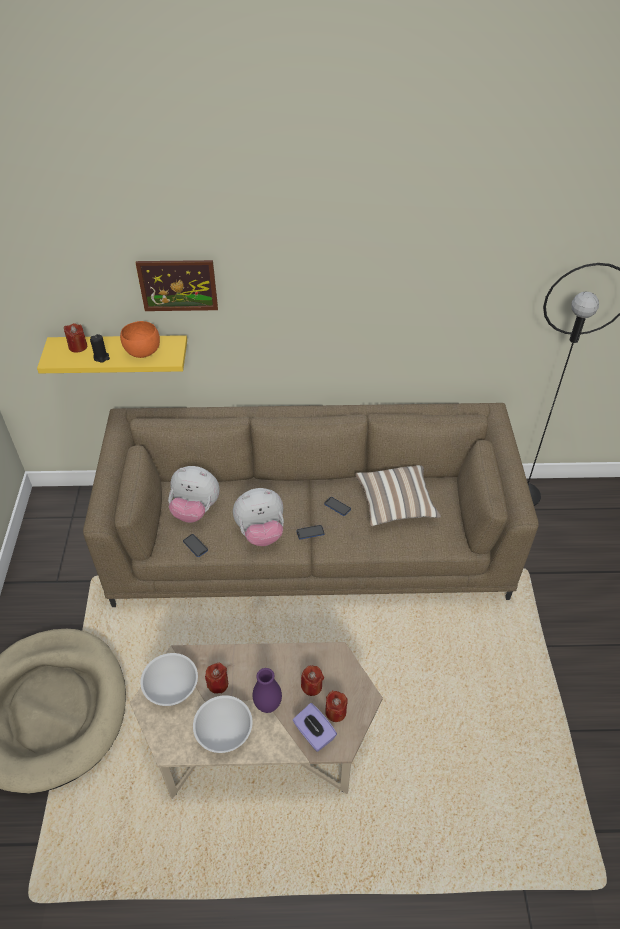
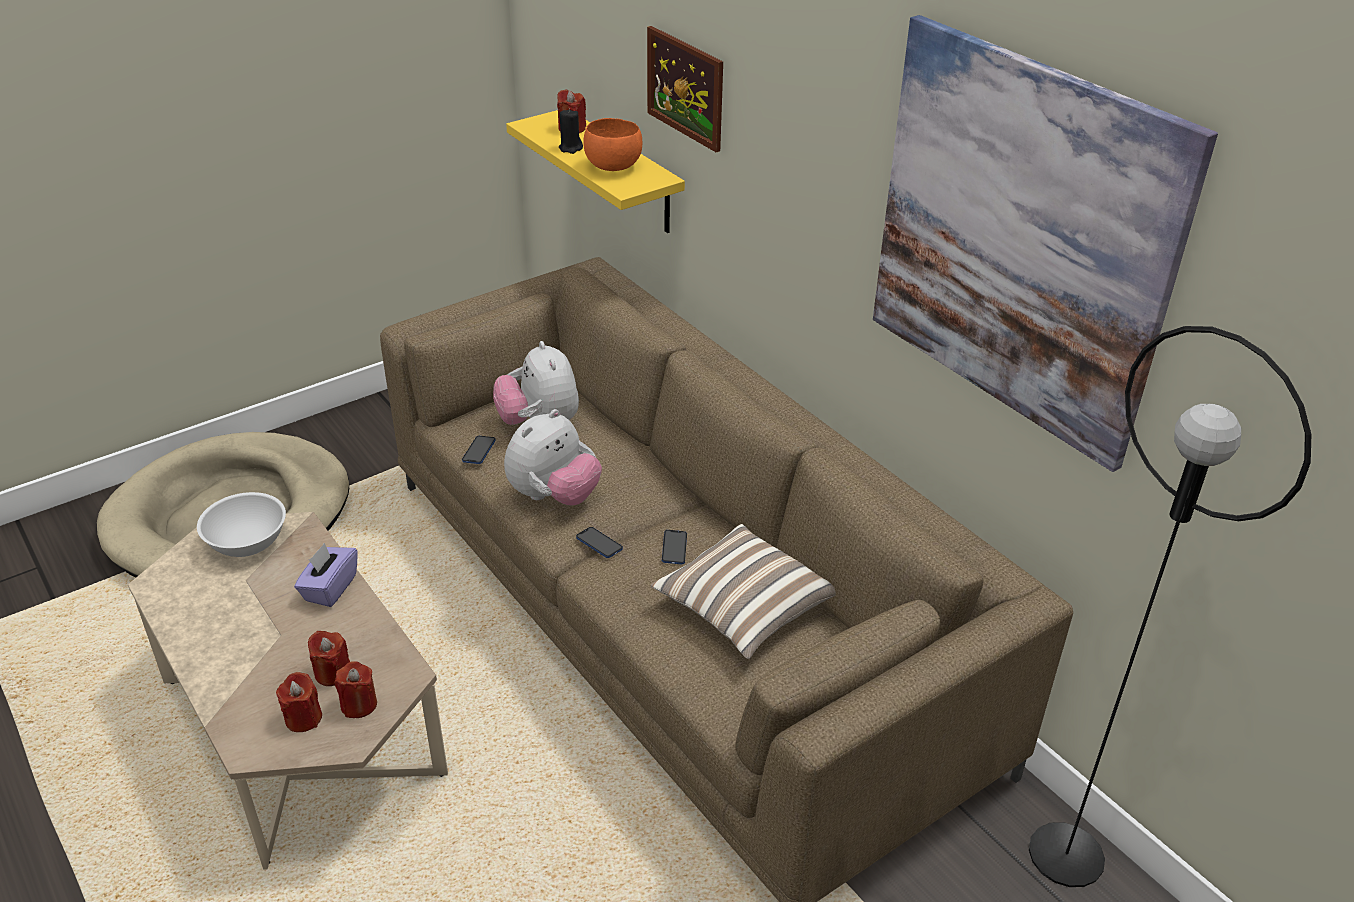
camera: 55 degrees right, 10 degrees down
(218, 684) = (279, 580): red candle -> red candle (359, 705)
(225, 732) = (207, 620): white bowl -> none
(261, 532) = (554, 496): plush toy -> plush toy turned 90 degrees counterclockwise
(268, 705) = (274, 642): purple vase -> none
(314, 734) = (252, 711): purple tissue box -> purple tissue box (329, 588)
(452, 270) = (1020, 240): none -> picture

